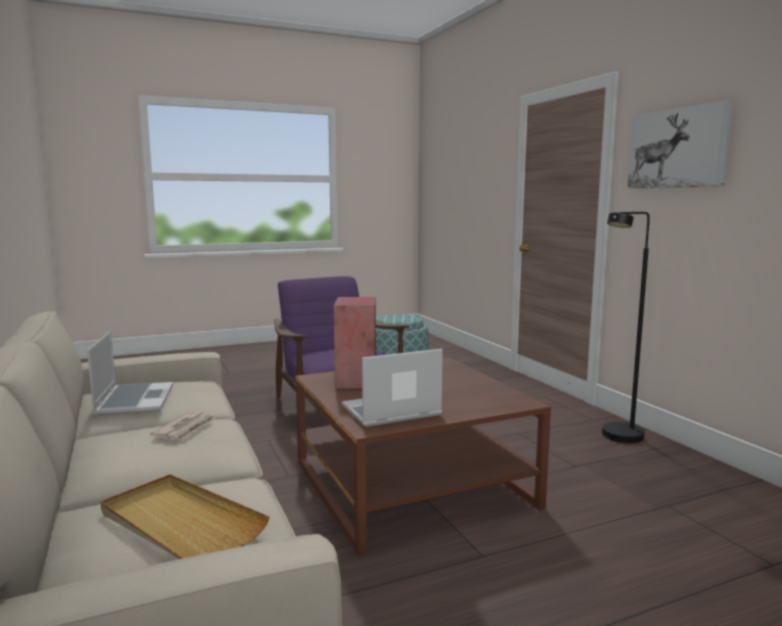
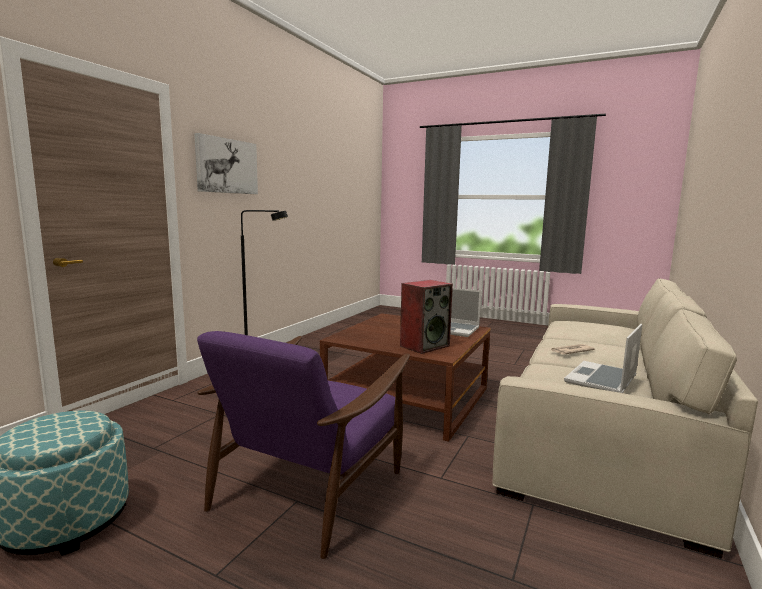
camera: 130 degrees left, 0 degrees up
(180, 523) = (589, 327): beige tray -> none

